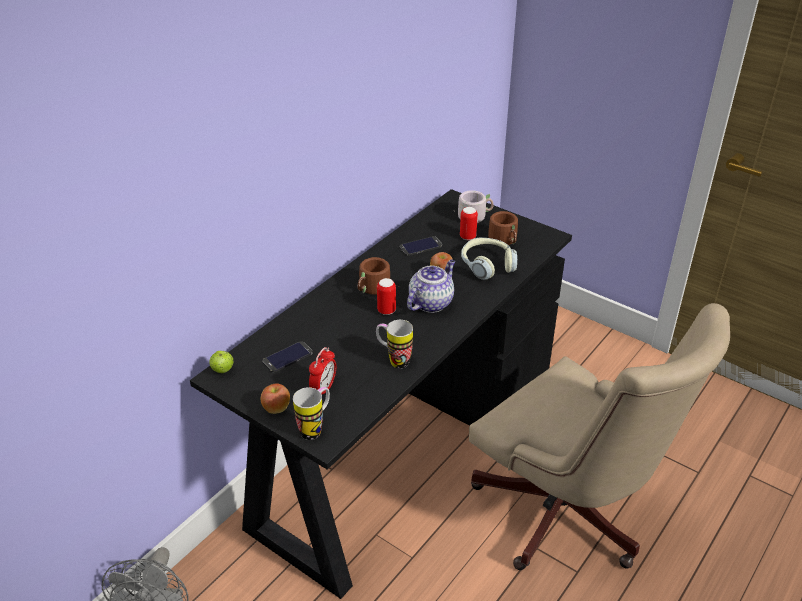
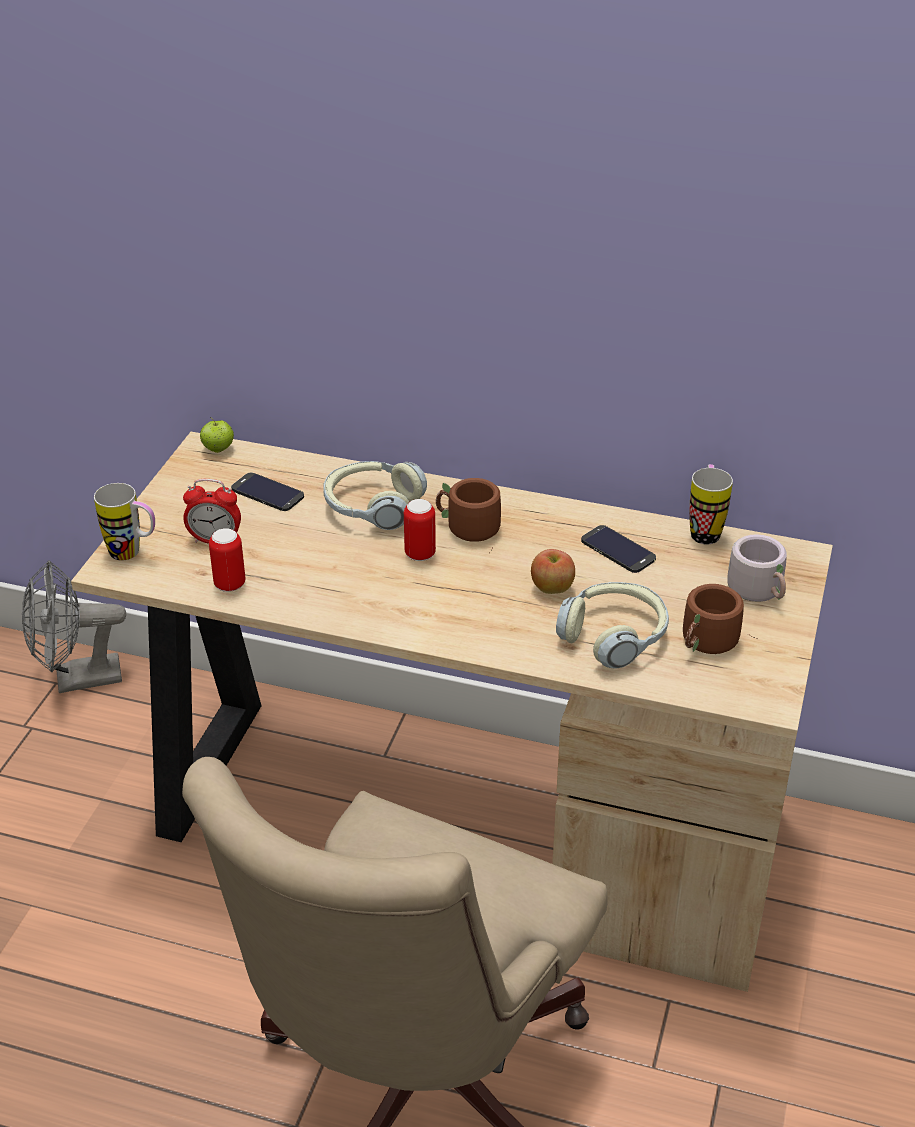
camera: 70 degrees right, 0 degrees up
(276, 409) = (160, 512): apple -> none
(331, 318) = (372, 507): none -> headphones
(394, 360) = (304, 589): mug -> mug (705, 530)
(399, 451) = (458, 823): black desk -> beige desk
(431, 302) = (467, 594): teapot -> none
(467, 237) = (686, 596): can -> can (230, 584)

